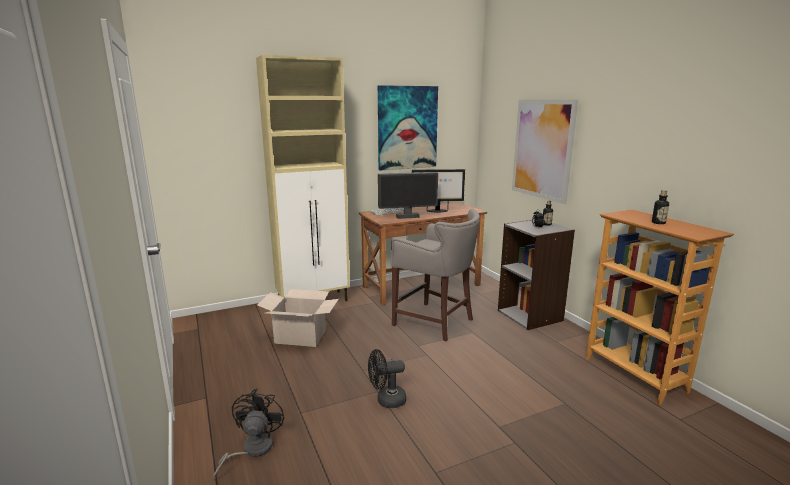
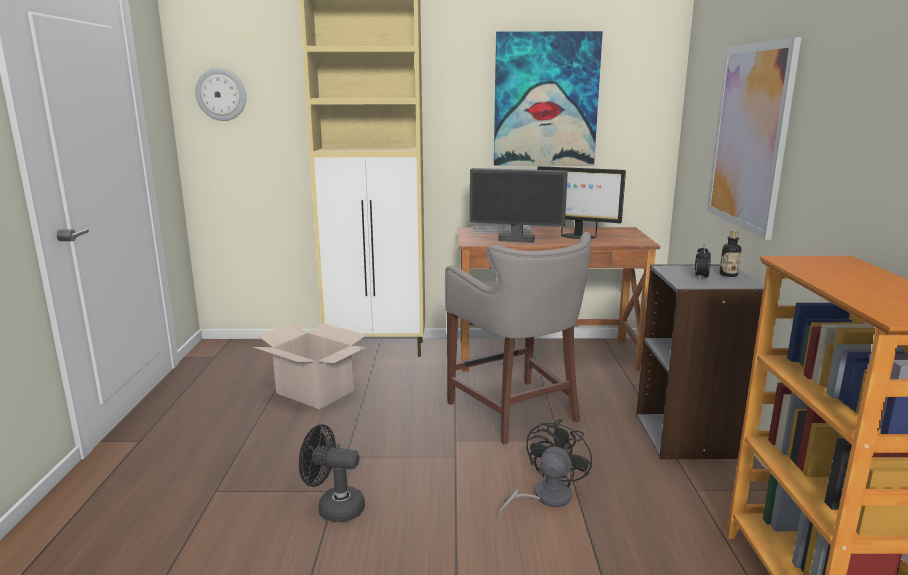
camera: 25 degrees right, 0 degrees up
(186, 129) = (221, 94): none -> wall clock
(251, 450) = (116, 521): black fan -> black fan (544, 497)
(658, 223) = (858, 284): bottle -> none

